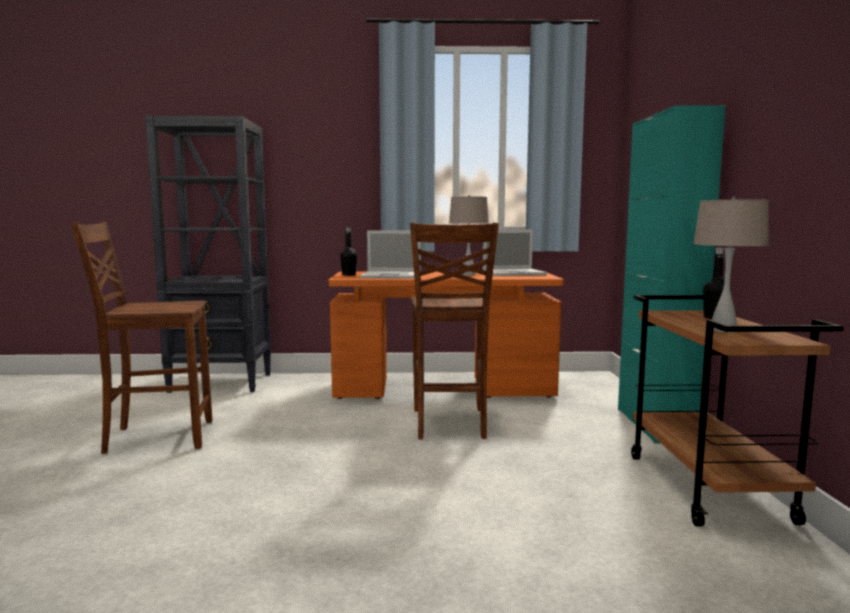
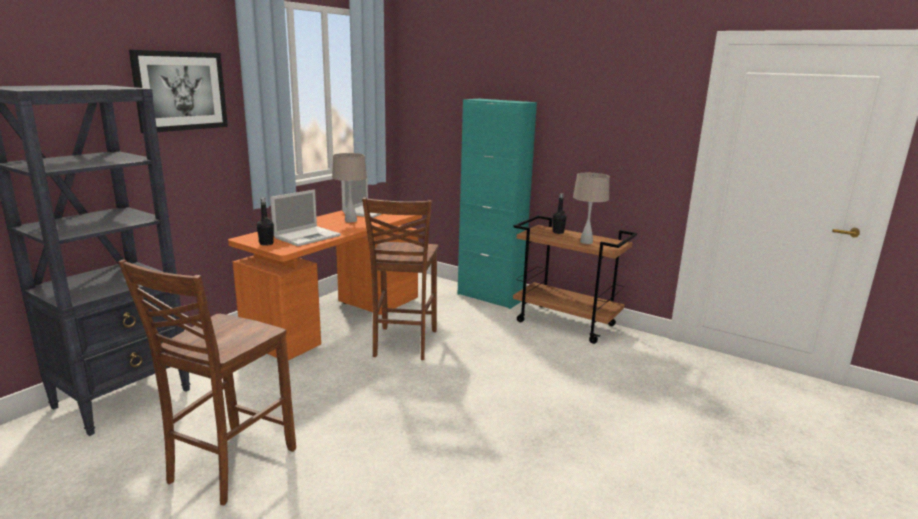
camera: 55 degrees left, 10 degrees up
(327, 135) = (180, 91): none -> picture
(449, 424) = (403, 344): brown chair -> brown chair turned 60 degrees clockwise

